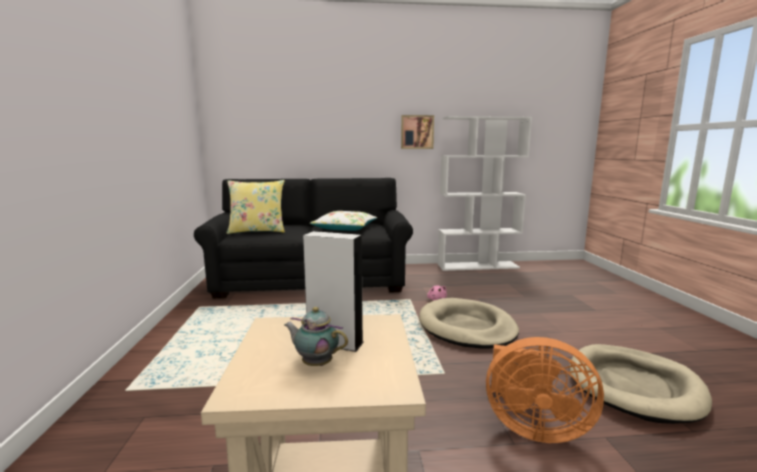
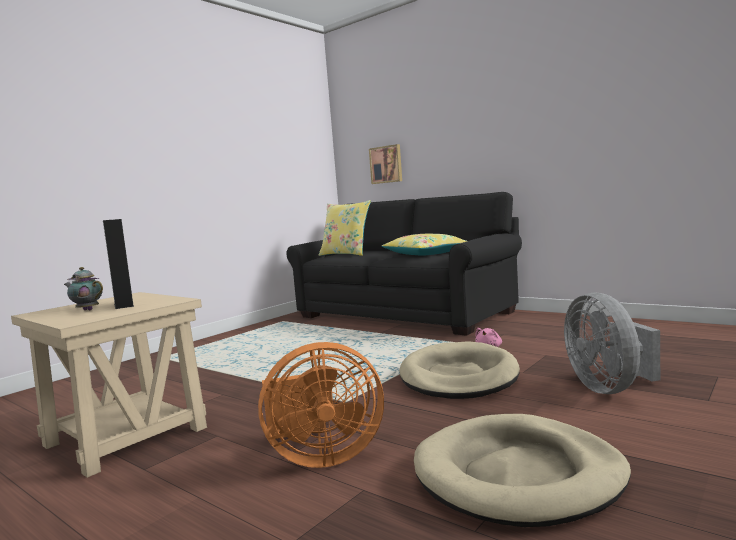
camera: 45 degrees right, 5 degrees down
(315, 363) = (87, 310): teapot -> teapot turned 45 degrees counterclockwise
(345, 228) = (425, 254): white pillow -> yellow pillow
(417, 132) = (546, 127): picture -> picture (386, 164)
(478, 266) = (643, 324): white bookcase -> none
(532, 427) = (321, 457): orange fan -> orange fan turned 75 degrees counterclockwise
(550, 314) = (609, 388): none -> grey fan

